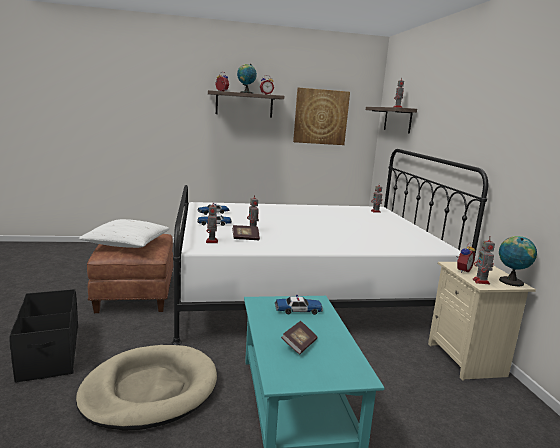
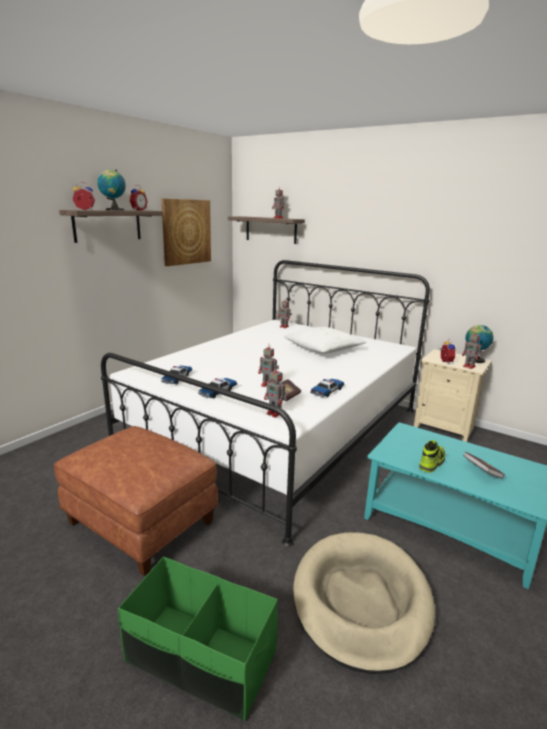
camera: 45 degrees left, 5 degrees up
(49, 353) = (201, 658): black storage box -> green storage box
(127, 243) = (140, 461): white pillow -> white pillow (324, 349)
(276, 321) = (431, 463): none -> shoe
(298, 310) = (418, 445): toy car -> toy car (327, 391)

